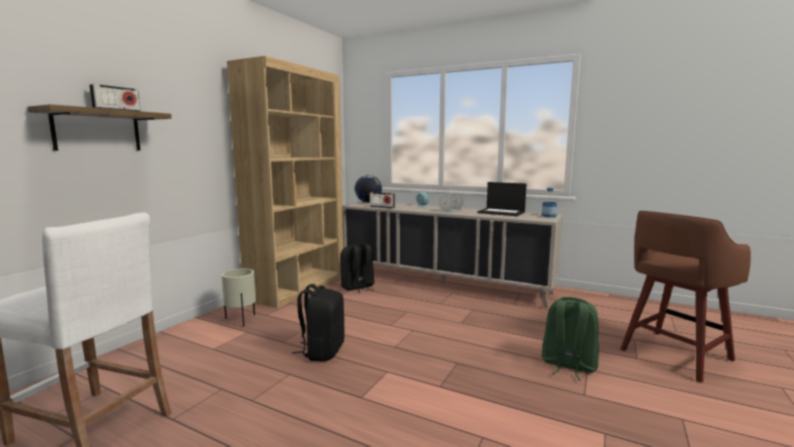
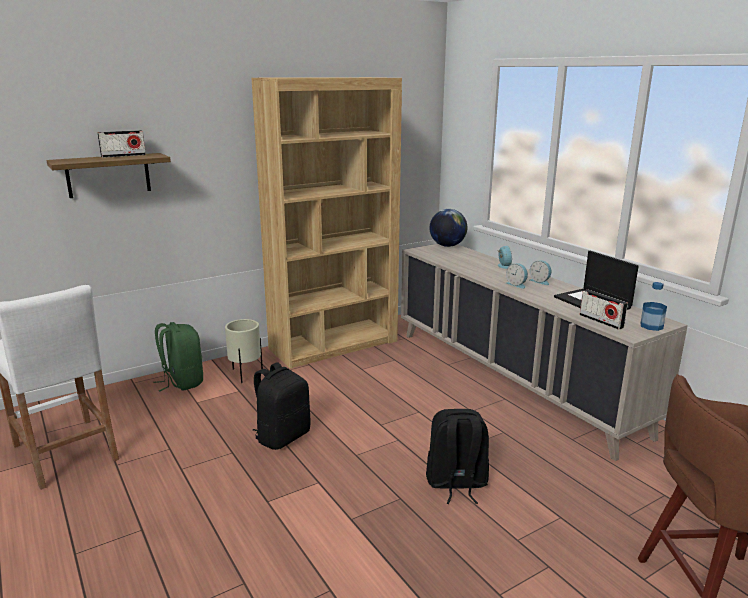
camera: 30 degrees right, 10 degrees up
(357, 287) = (398, 360): black backpack -> black backpack (456, 484)
(382, 207) = (446, 261): radio -> radio (601, 321)
(568, 365) = (529, 552): green backpack -> green backpack (182, 382)

